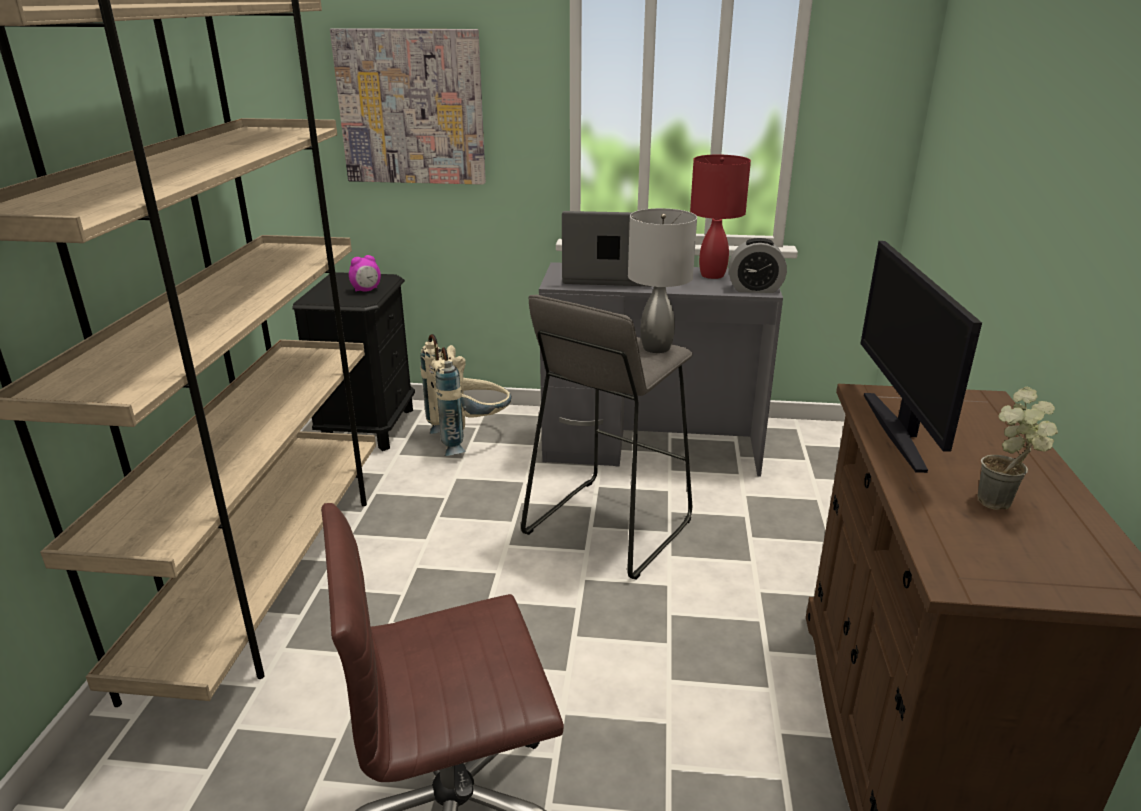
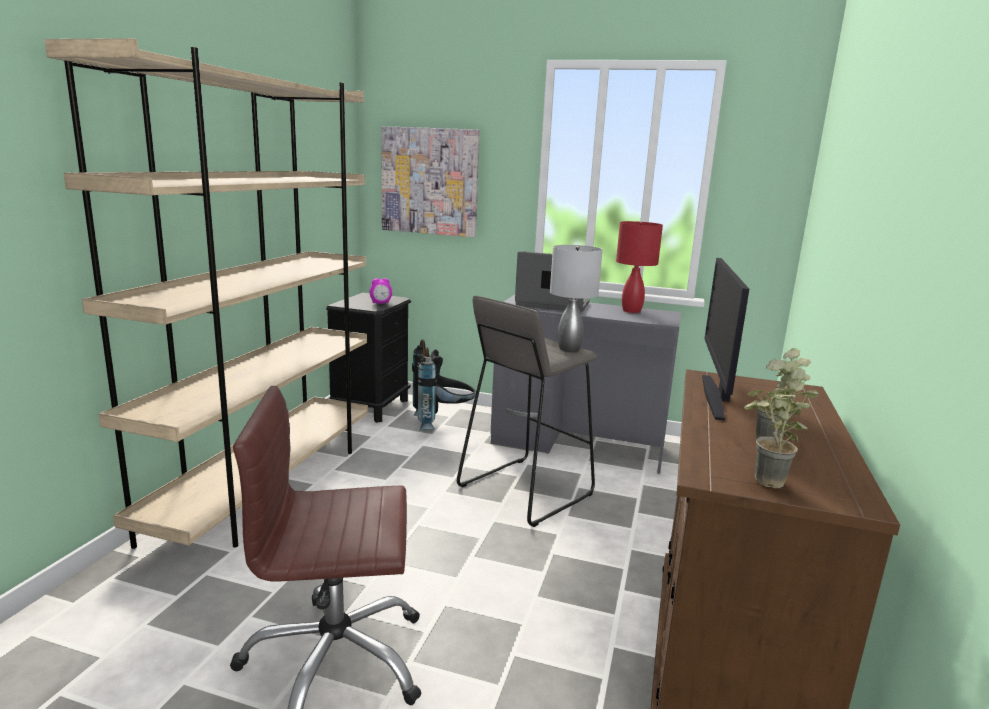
camera: 10 degrees right, 10 degrees down
(470, 438) = (442, 422): beige backpack -> black backpack
(754, 289) = (659, 320): alarm clock -> none
(1023, 579) = (762, 483): none -> potted plant

